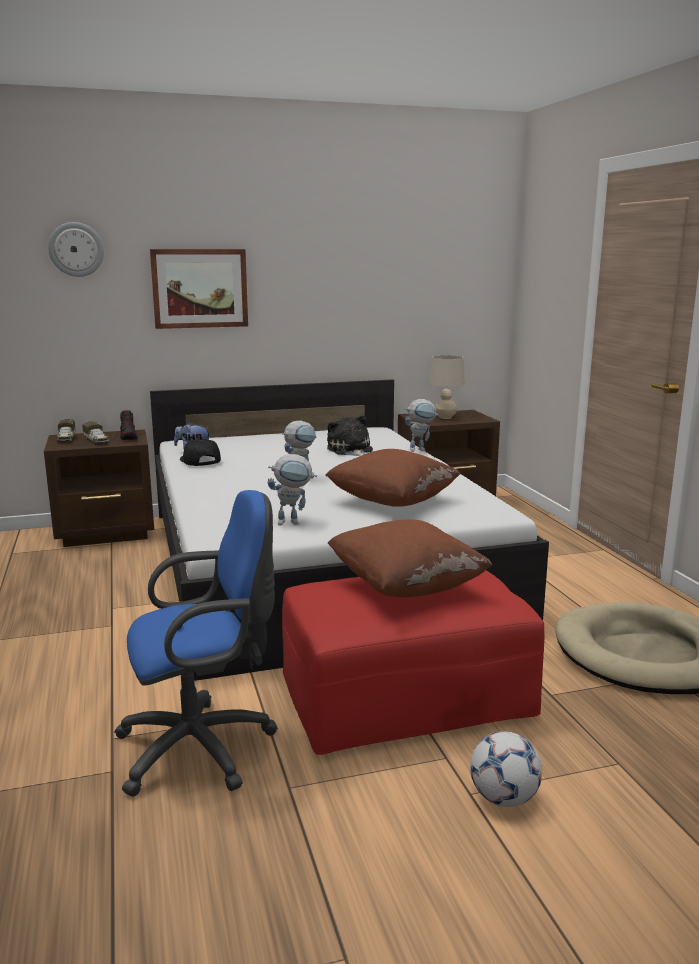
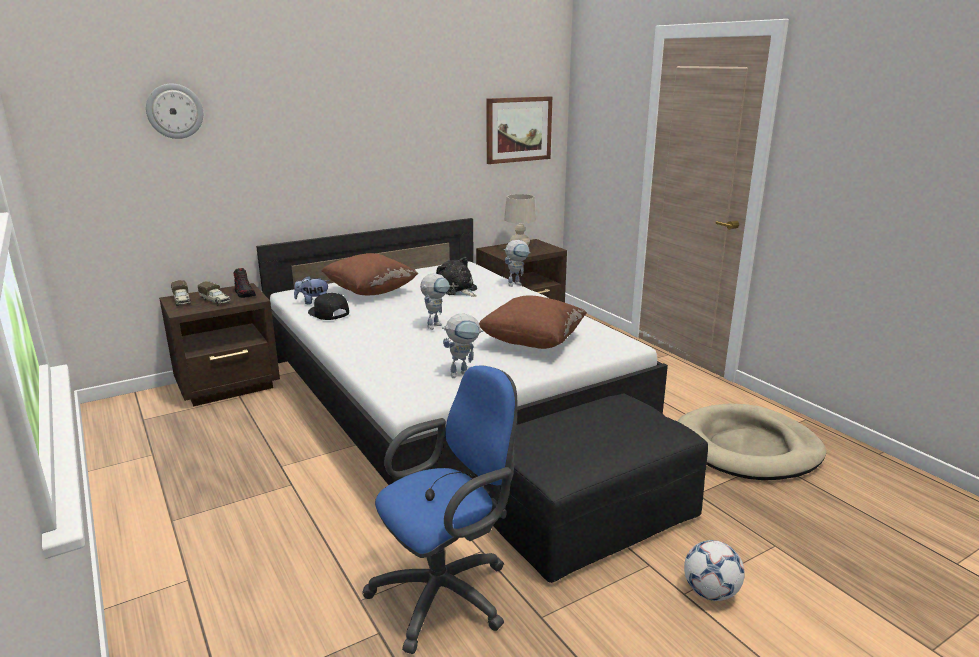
camera: 15 degrees left, 5 degrees up
(200, 288) = (298, 144): picture -> picture (518, 129)
(405, 697) = (588, 514): red ottoman -> black ottoman
(406, 587) = (590, 426): brown pillow -> brown pillow (370, 292)

